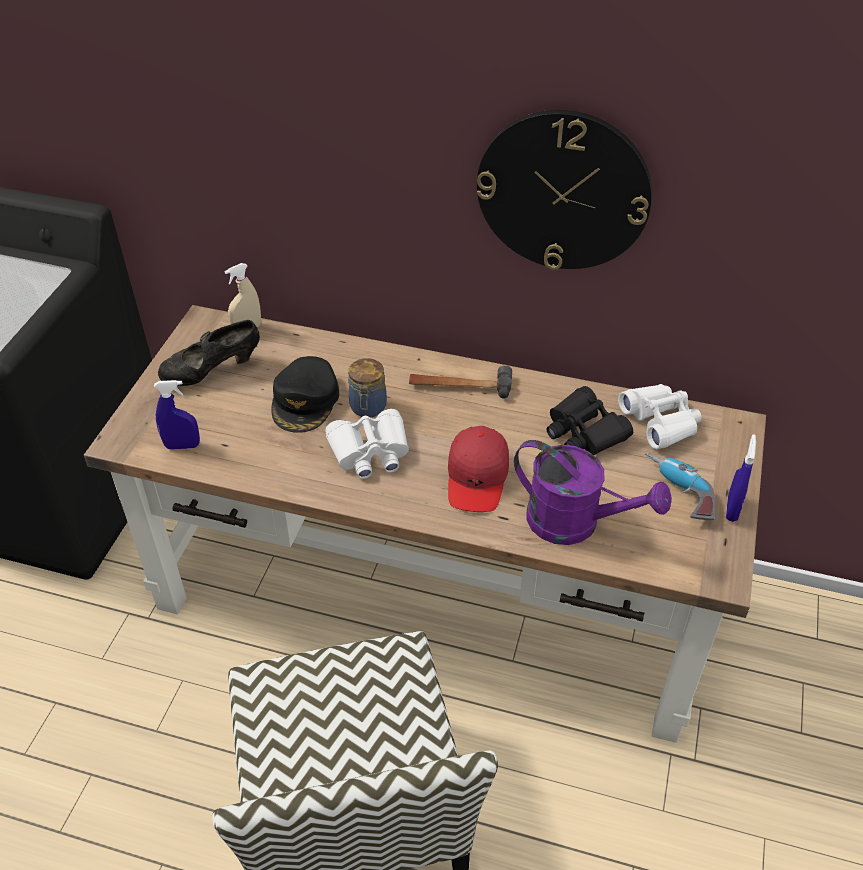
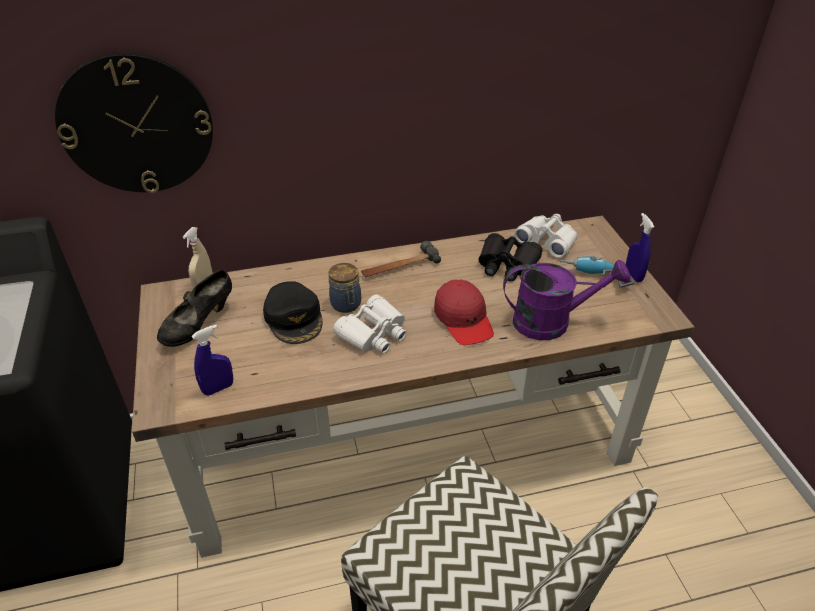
camera: 30 degrees left, 5 degrees down
(563, 191) = (451, 86): wall clock -> wall clock (136, 125)

